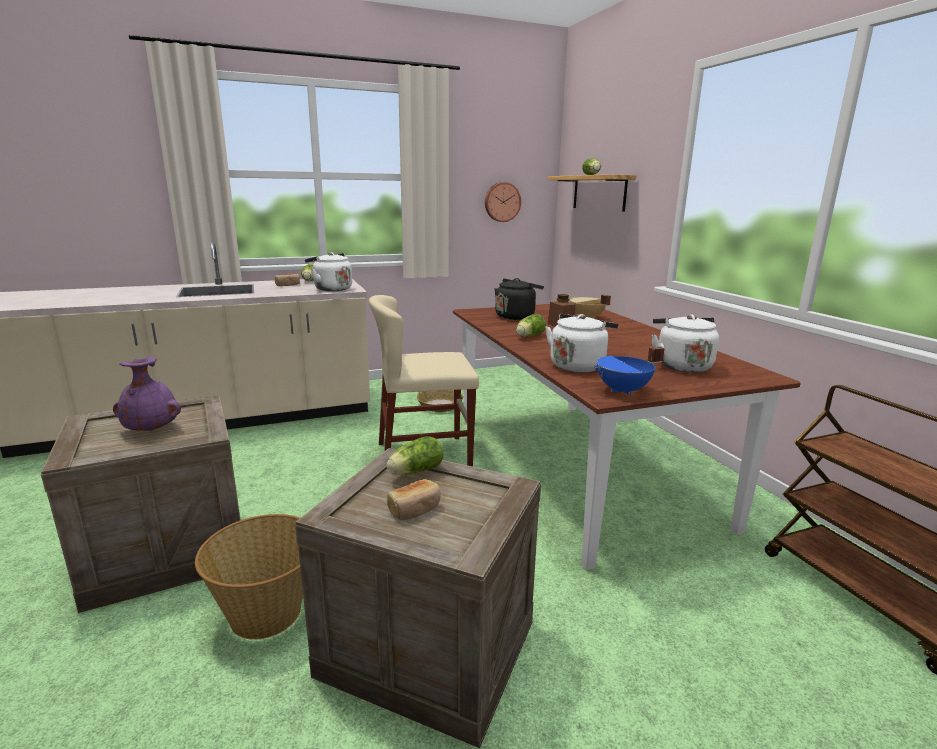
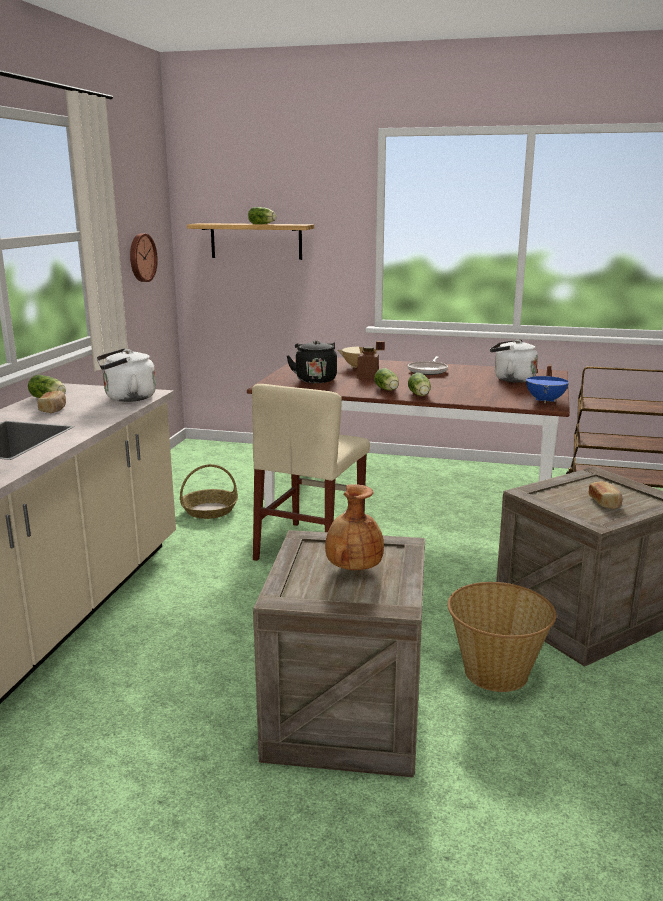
camera: 55 degrees left, 0 degrees up
(152, 429) = (353, 568): purple vase -> brown vase
(414, 472) = (553, 491): lettuce -> lettuce (420, 395)
(578, 365) = (481, 396): white kettle -> none
(631, 336) = (428, 371): none -> frying pan

